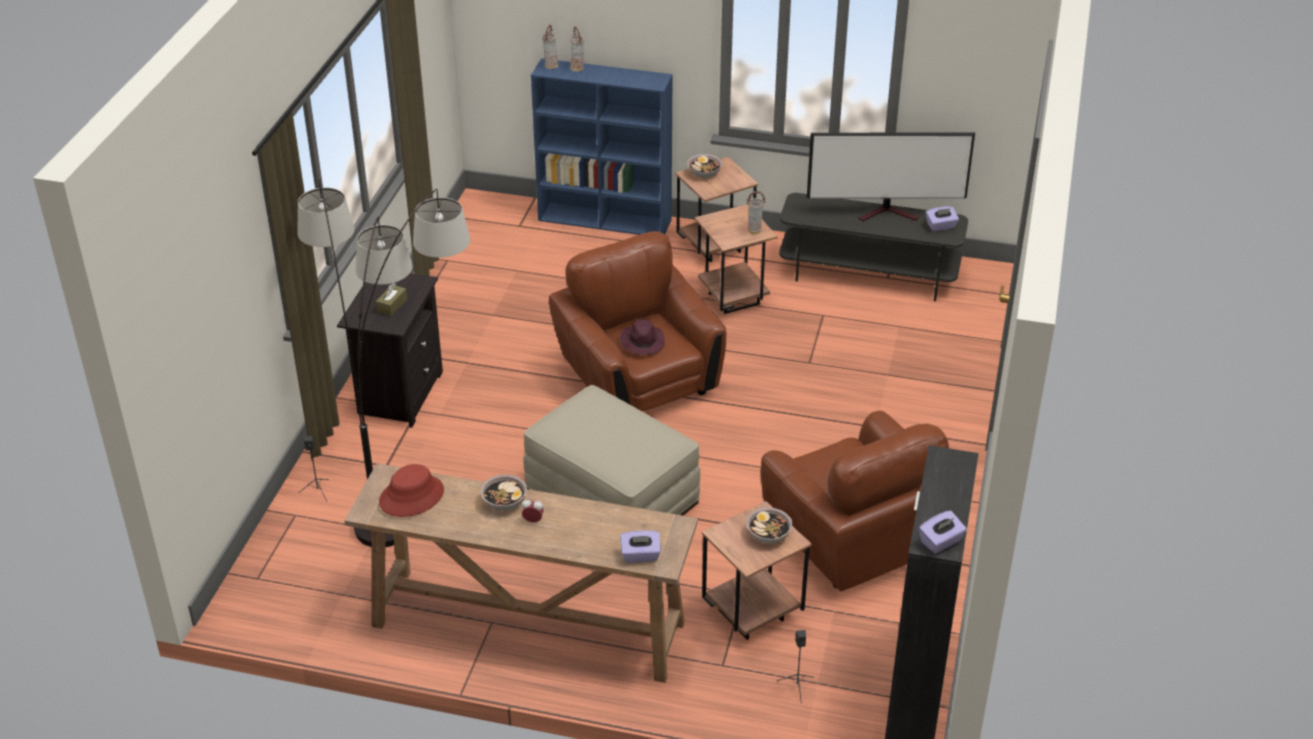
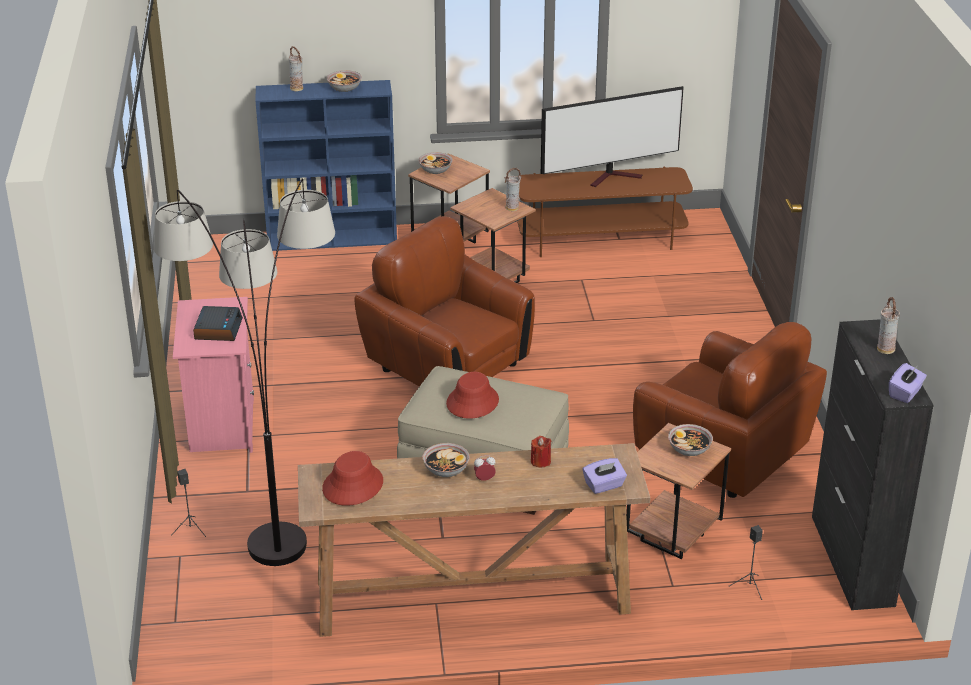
camera: 20 degrees left, 5 degrees down
(392, 305) = (218, 329): brown tissue box -> alarm clock
(399, 394) = (221, 426): black nightstand -> pink nightstand
(550, 66) = (269, 90): vase -> vase (884, 349)
(596, 515) = (540, 461): none -> red candle
(599, 431) = (472, 402): none -> red hat
(622, 76) = (344, 88): none -> bowl
(642, 342) = (457, 322): purple hat -> none
(869, 274) = (601, 239): grey tv stand -> brown tv stand
(941, 226) = (665, 179): purple tissue box -> none

